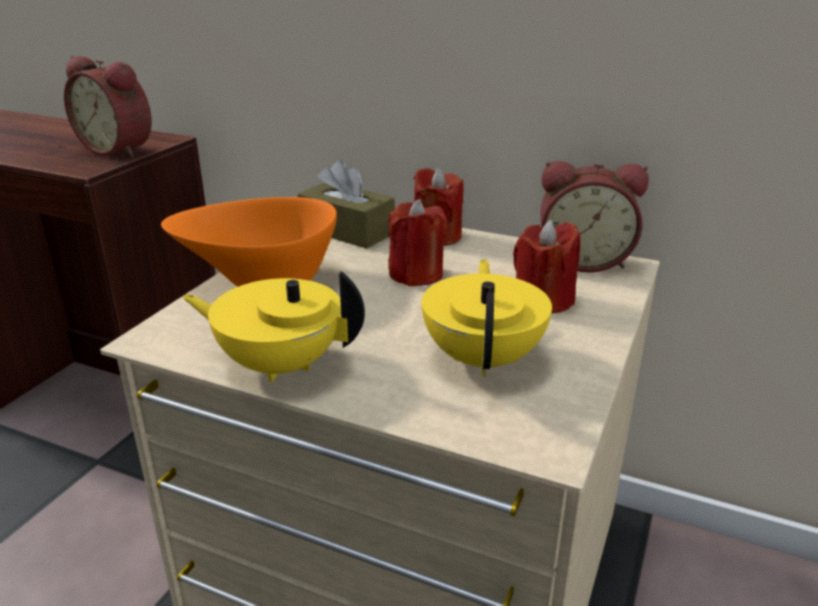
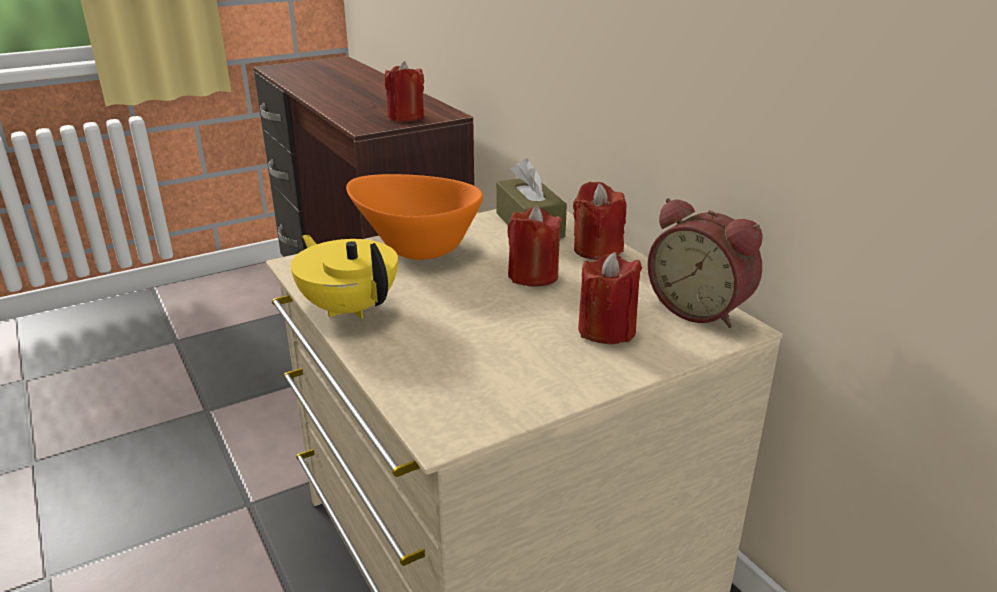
camera: 35 degrees right, 0 degrees up
(120, 149) = (405, 117): alarm clock -> red candle
(484, 358) = (491, 355): yellow teapot -> none

